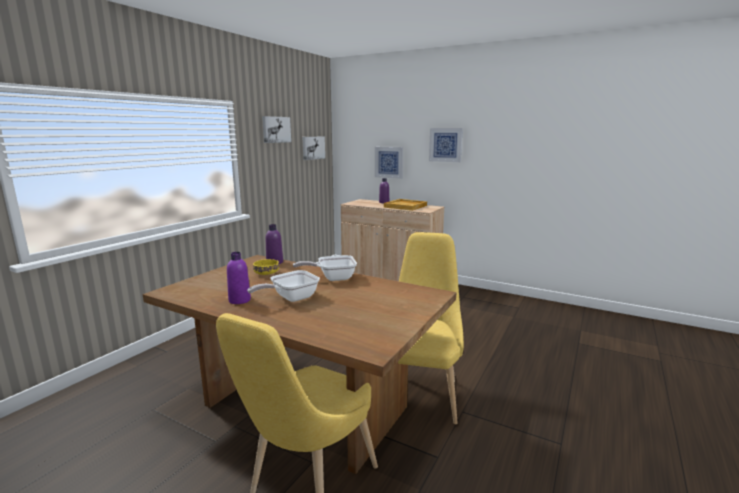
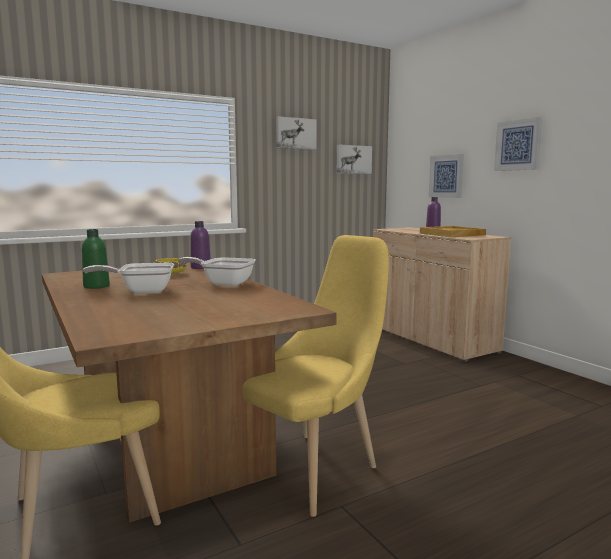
camera: 30 degrees right, 5 degrees down
(239, 300) = (96, 286): purple bottle -> green bottle

